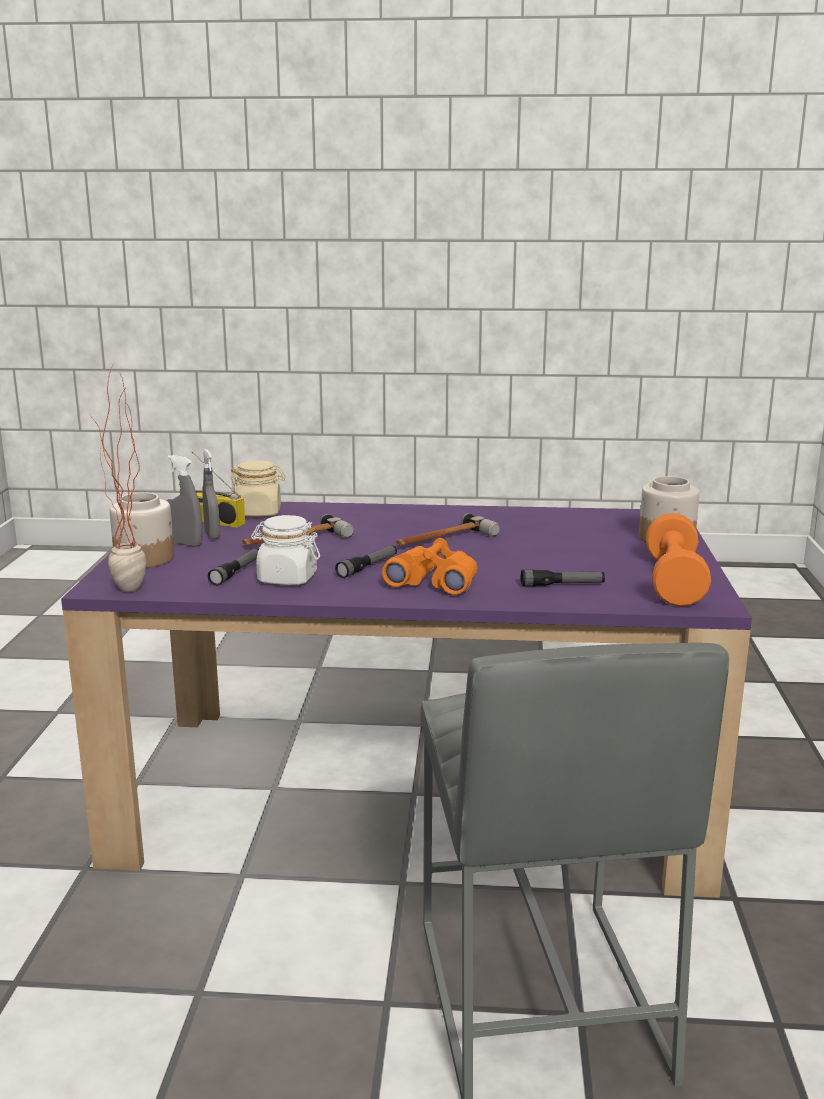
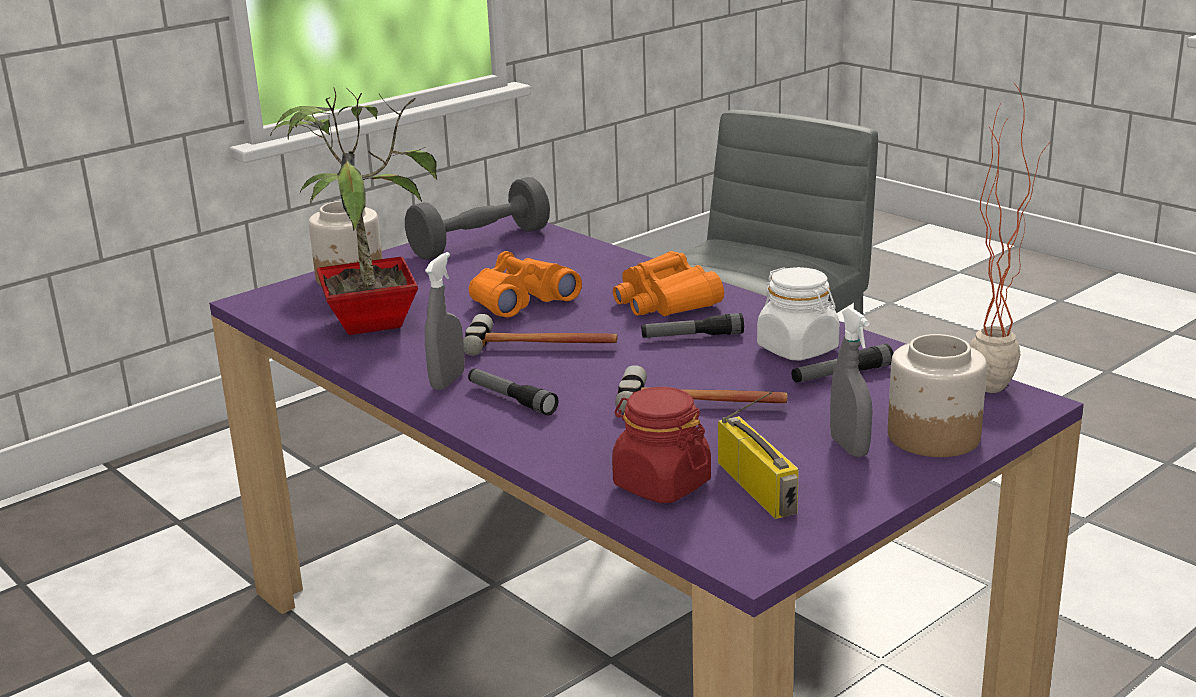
camera: 135 degrees left, 5 degrees up
(212, 536) = (795, 452): grey spray bottle -> grey spray bottle (447, 381)
(259, 512) = (661, 484): beige jar -> red jar
(524, 556) = (521, 300): none -> orange binoculars
(562, 585) = (568, 266): flashlight -> flashlight (511, 399)
(571, 525) = (370, 321): none -> potted plant
(674, 582) = (480, 243): orange dumbbell -> grey dumbbell

